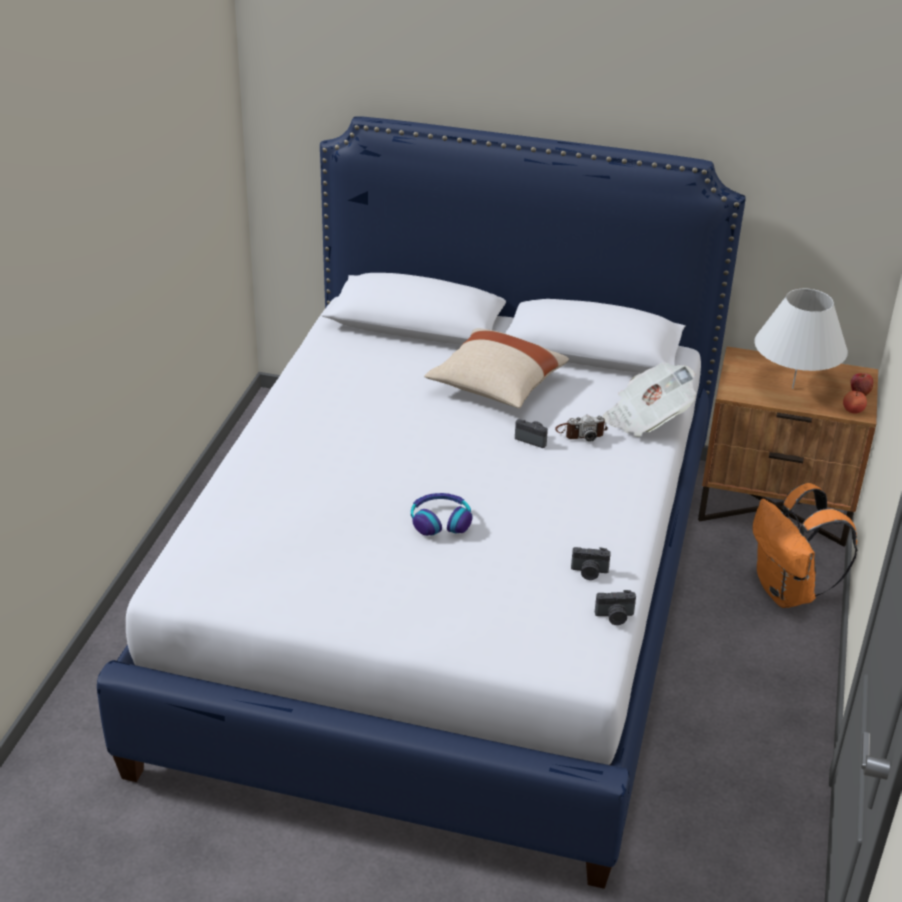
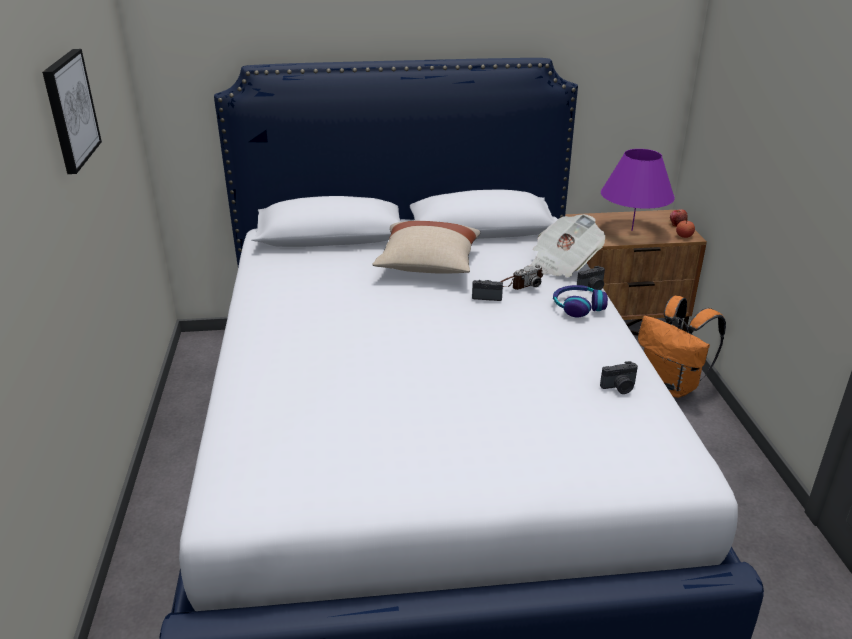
camera: 20 degrees left, 5 degrees down
(142, 176) = (69, 110): none -> picture
(440, 521) = (459, 377): headphones -> headphones (578, 306)
(615, 617) = (673, 419): camera -> camera (592, 288)
(792, 388) = (632, 230): white table lamp -> purple table lamp

